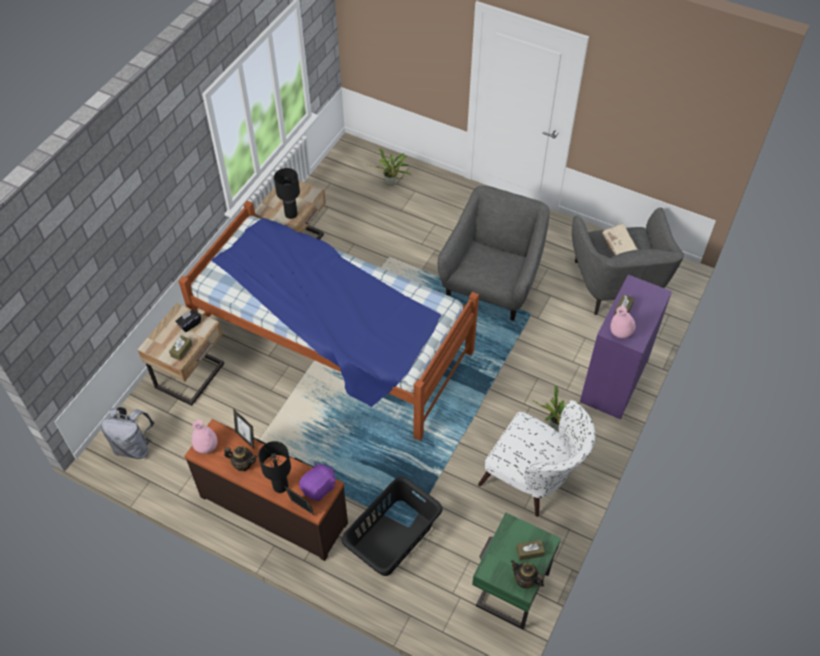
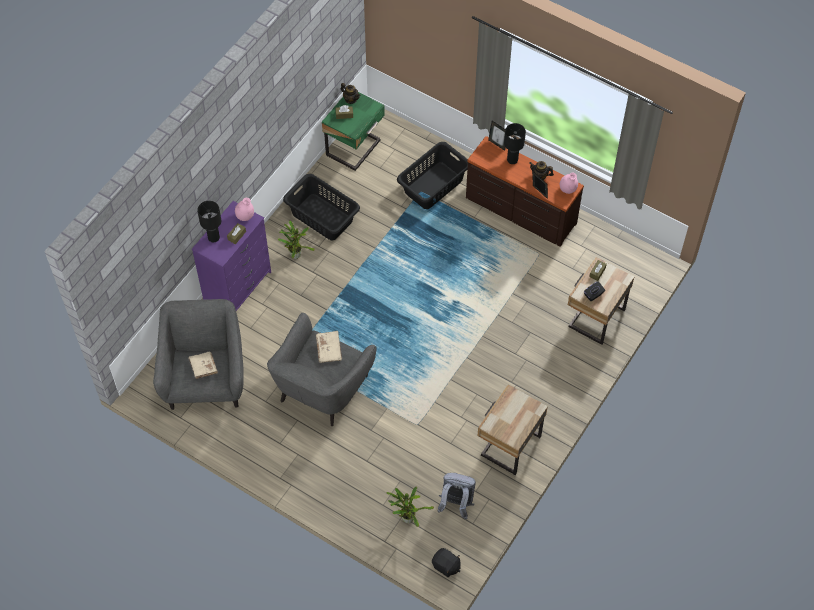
camera: 175 degrees left, 5 degrees up
(134, 446) = (634, 263): grey backpack -> grey backpack (456, 504)
(291, 214) = (510, 400): black table lamp -> black table lamp (213, 237)
(319, 487) = (485, 157): purple plush toy -> none
(333, 345) = (473, 337): bed -> none
(353, 152) = (446, 566): none -> black plush toy
(489, 271) = (329, 349): none -> beige book
(533, 479) = (322, 216): white armchair -> black laundry basket

